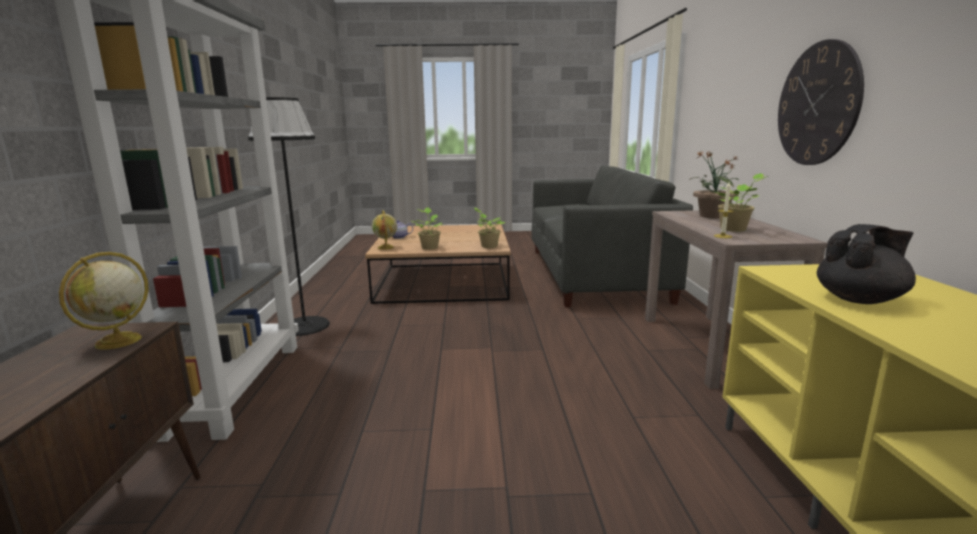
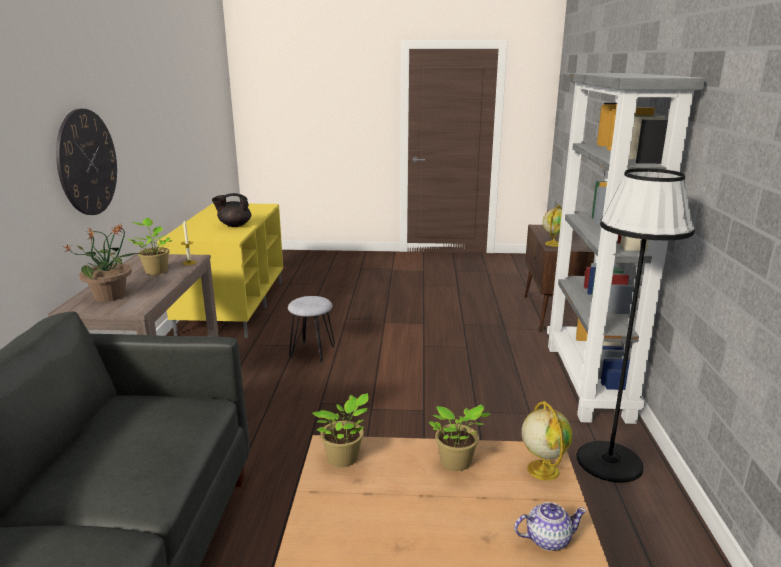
camera: 175 degrees left, 5 degrees up
(597, 407) = (312, 351): none -> grey stool

